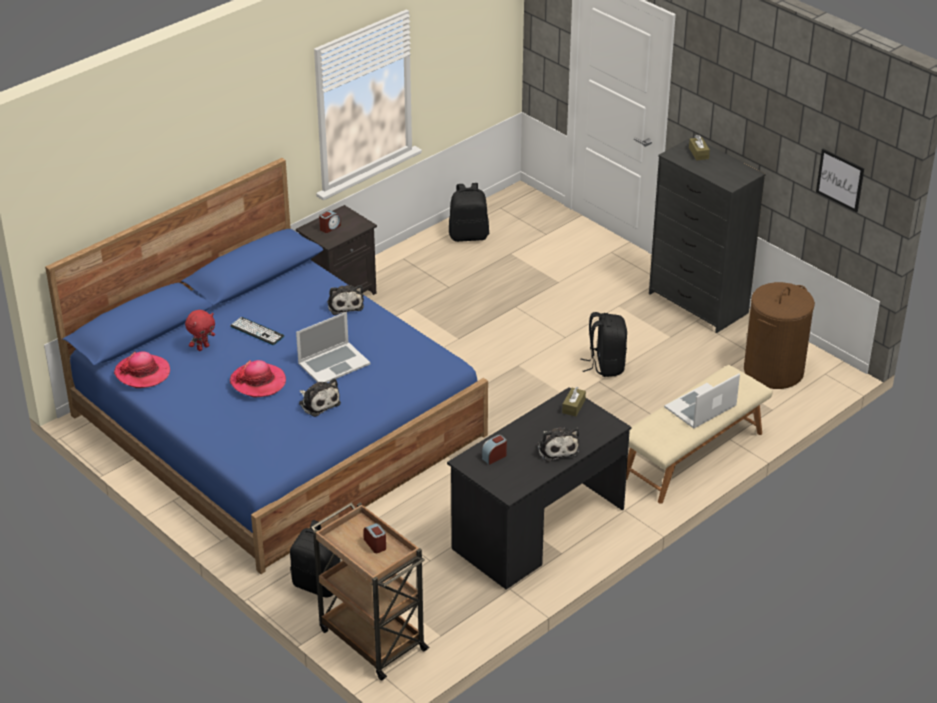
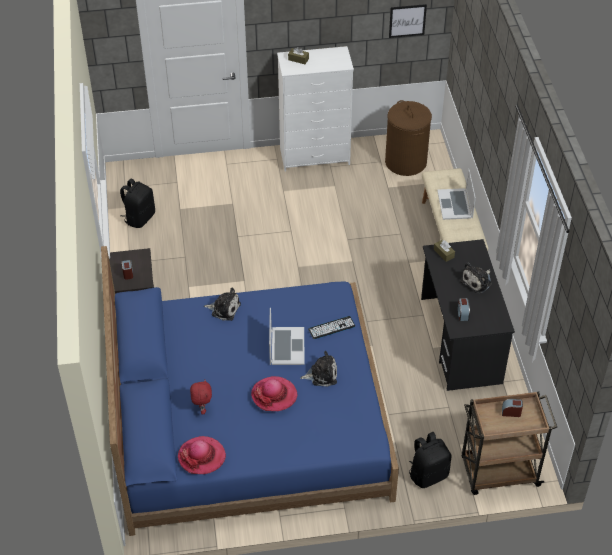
camera: 55 degrees left, 10 degrees up
(257, 331) = (211, 369): keyboard -> keyboard (331, 328)
(557, 448) = (477, 281): plush toy -> plush toy turned 120 degrees clockwise
(605, 365) = (335, 228): black backpack -> none
(699, 303) = (315, 156): black dresser -> white dresser

